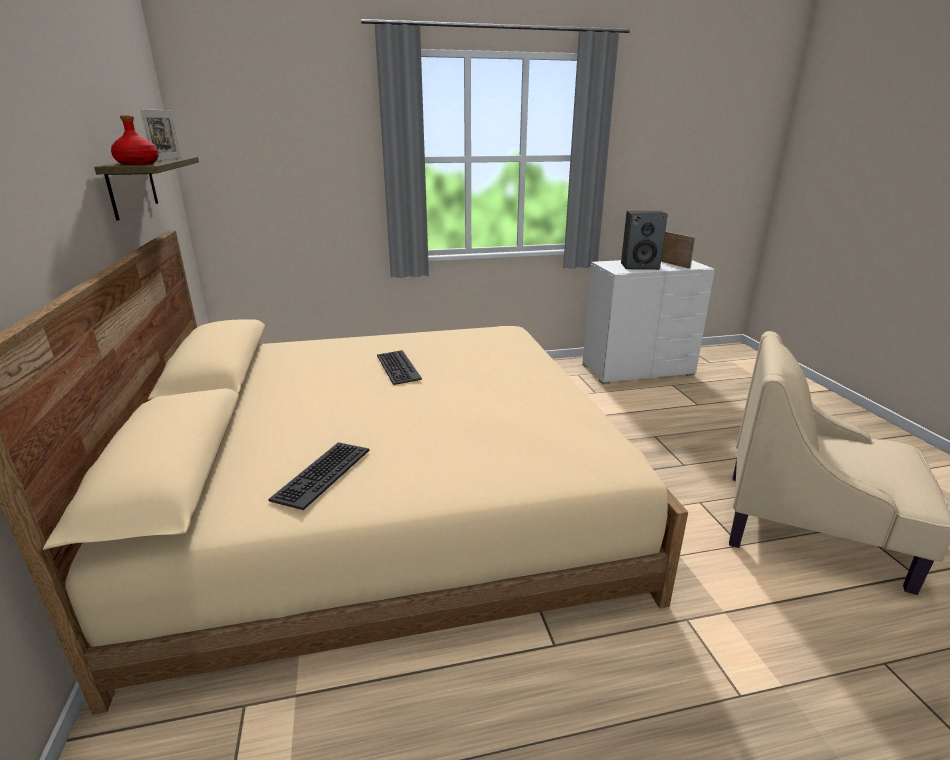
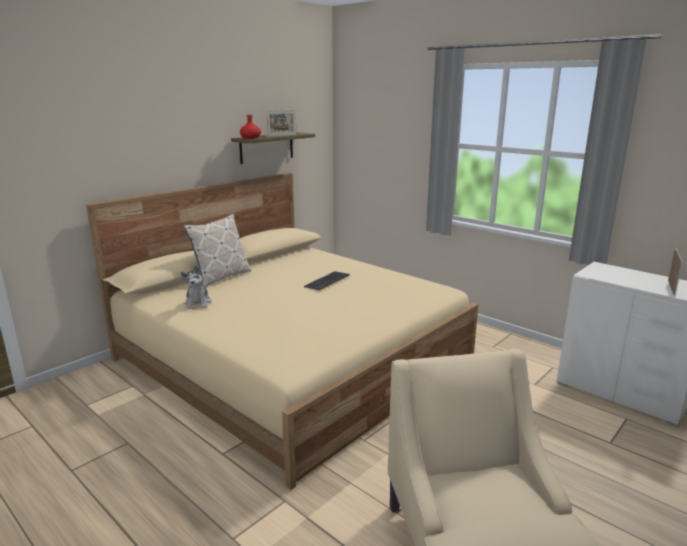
camera: 55 degrees right, 5 degrees down
(243, 429) = (221, 277): none -> pillow
(321, 474) = (198, 303): keyboard -> plush toy
(640, 266) = (625, 278): speaker -> none

